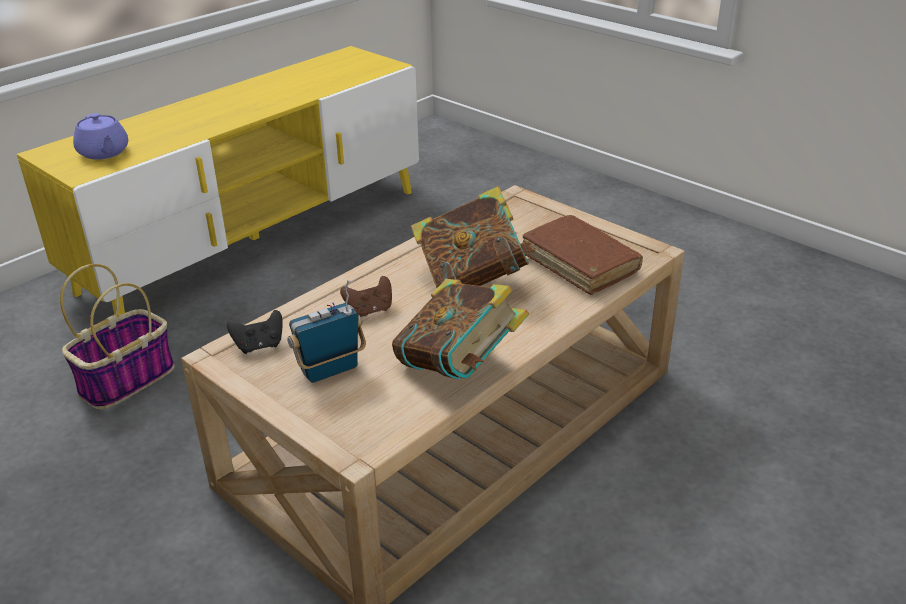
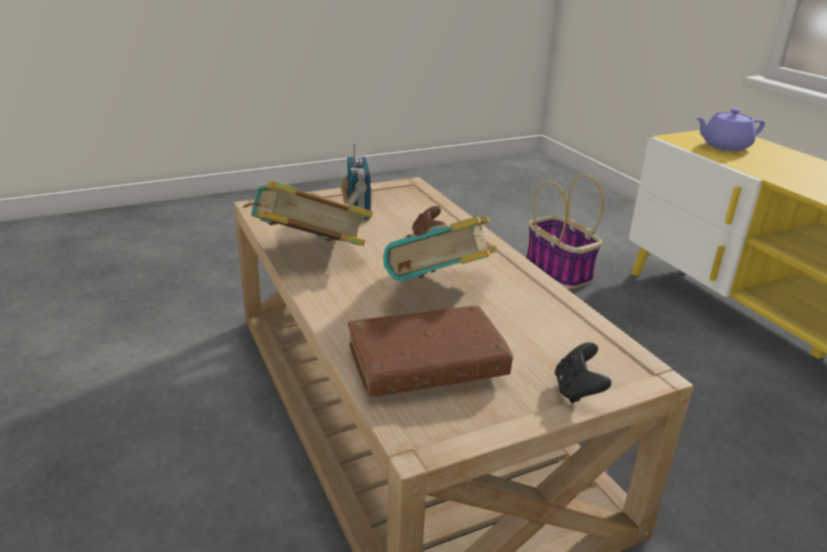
camera: 110 degrees right, 5 degrees down
(259, 346) = (412, 197): black game controller -> black game controller (577, 390)

